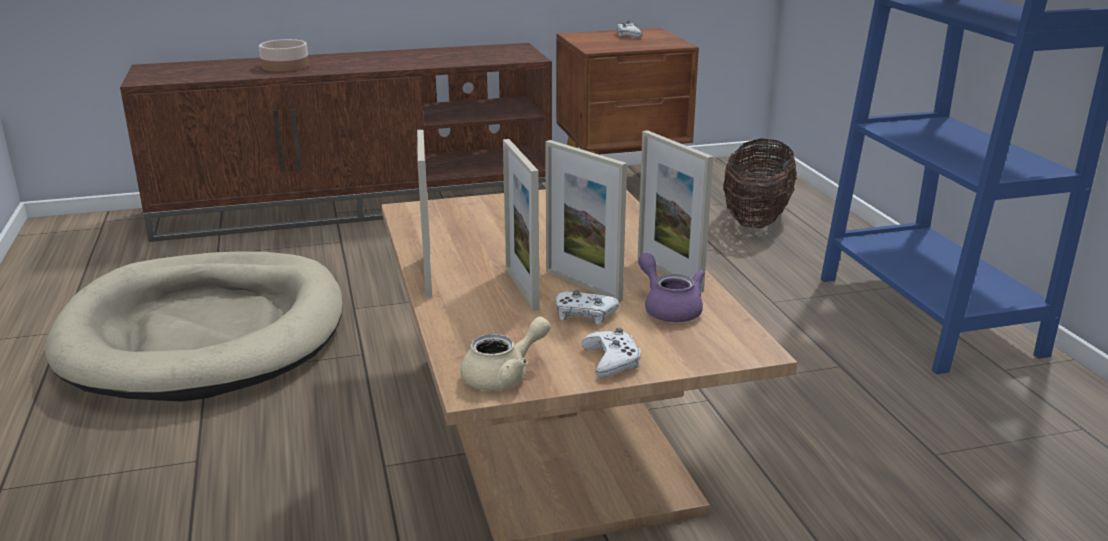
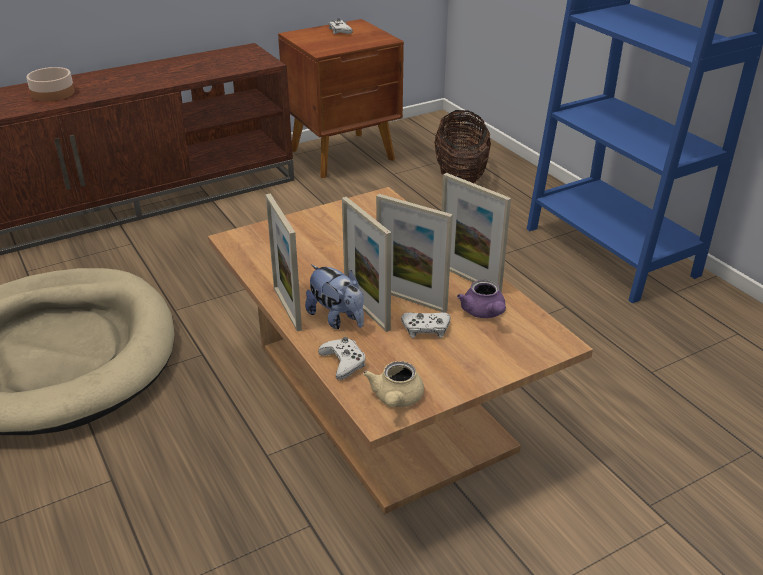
camera: 15 degrees left, 10 degrees up
(481, 292) = (337, 319): none -> plush toy
(504, 376) = (396, 399): beige teapot -> beige teapot turned 150 degrees clockwise
(612, 361) = (466, 371): white game controller -> white game controller (343, 362)
(669, 308) = (484, 313): purple teapot -> purple teapot turned 150 degrees counterclockwise

